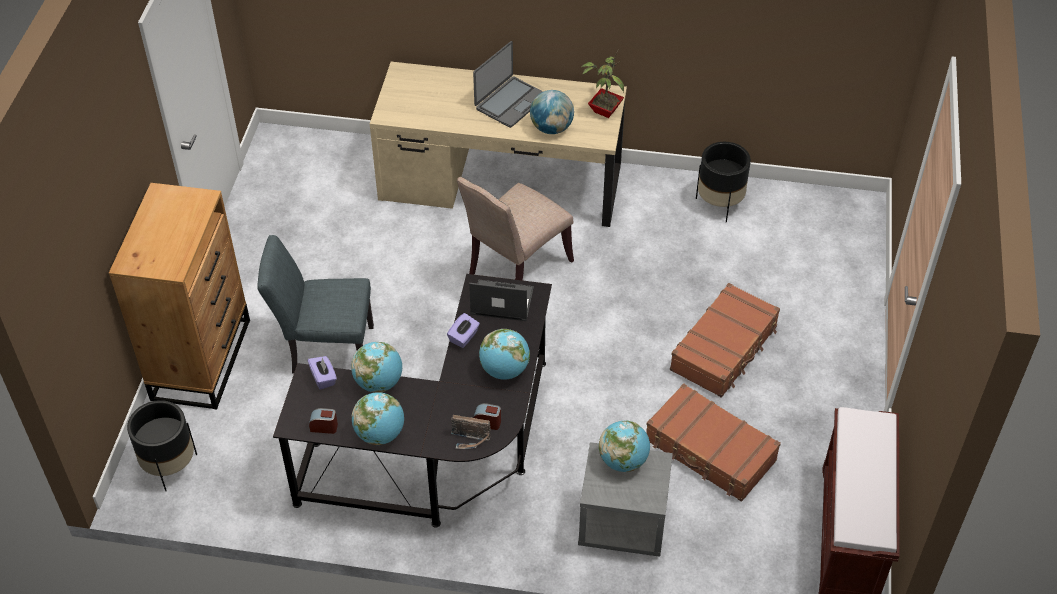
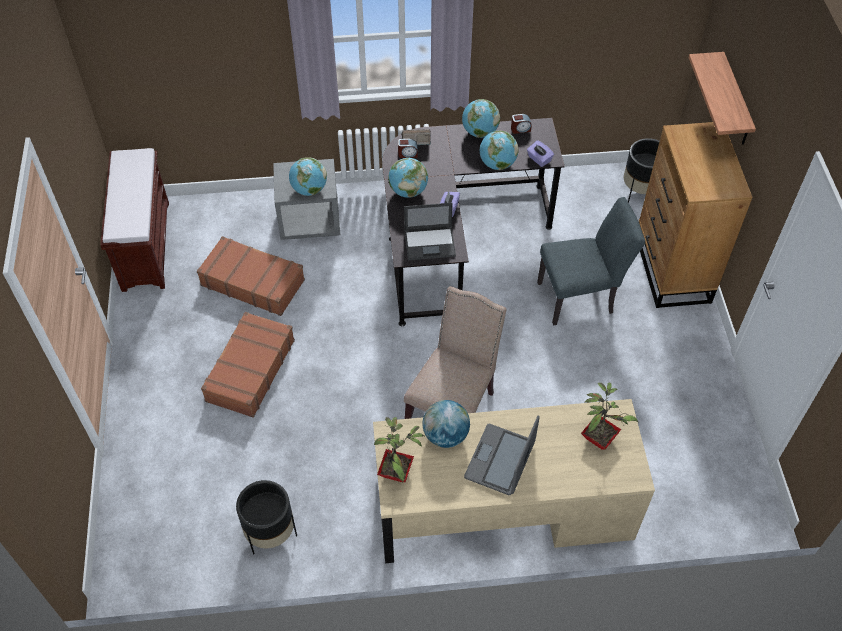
camera: 165 degrees right, 5 degrees up
(97, 242) = (735, 101): none -> shelf
(415, 101) = (599, 437): none -> potted plant

